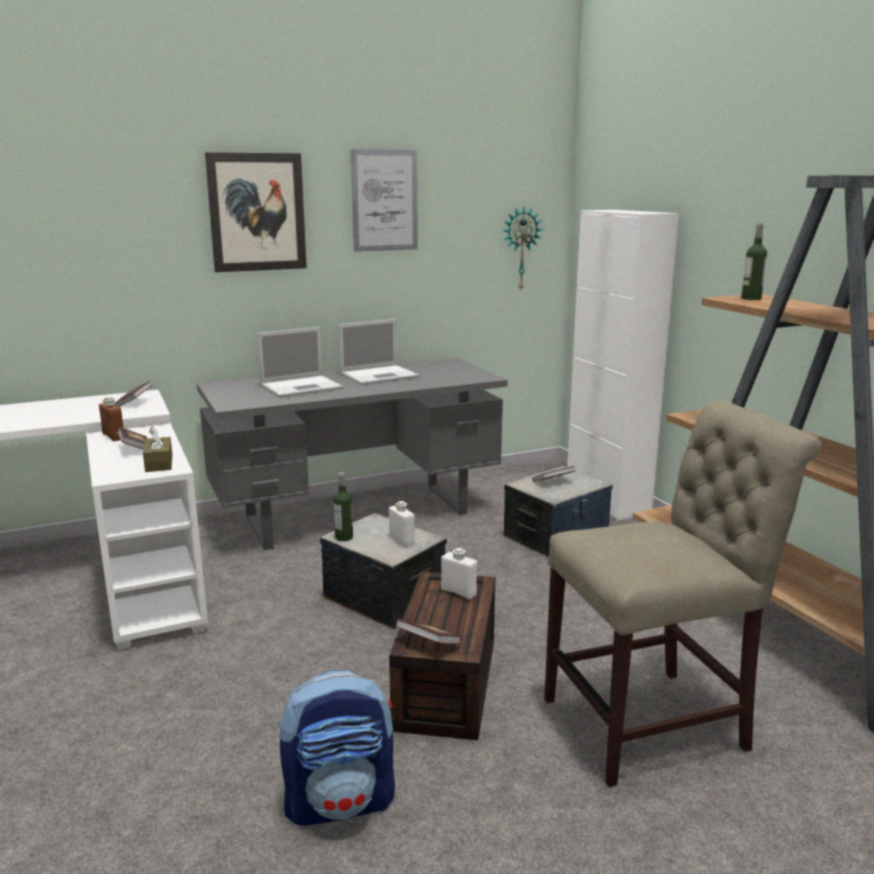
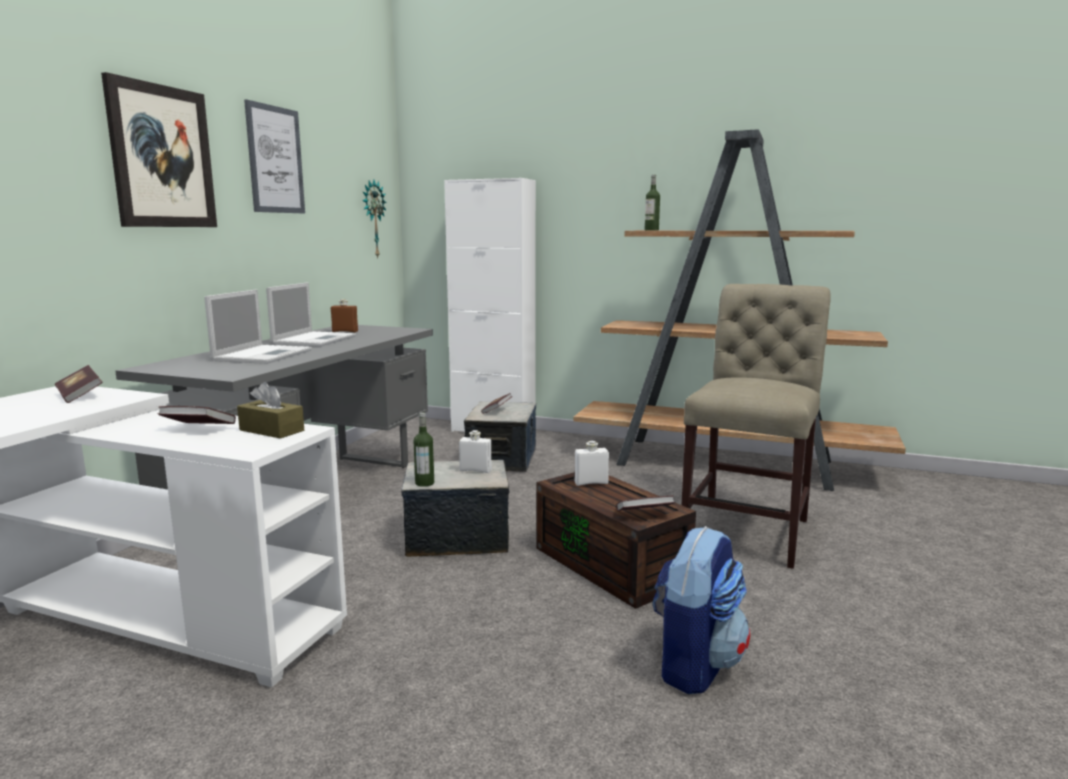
camera: 45 degrees left, 5 degrees down
(113, 436) = (126, 428): brown bottle -> brown bottle (345, 331)

